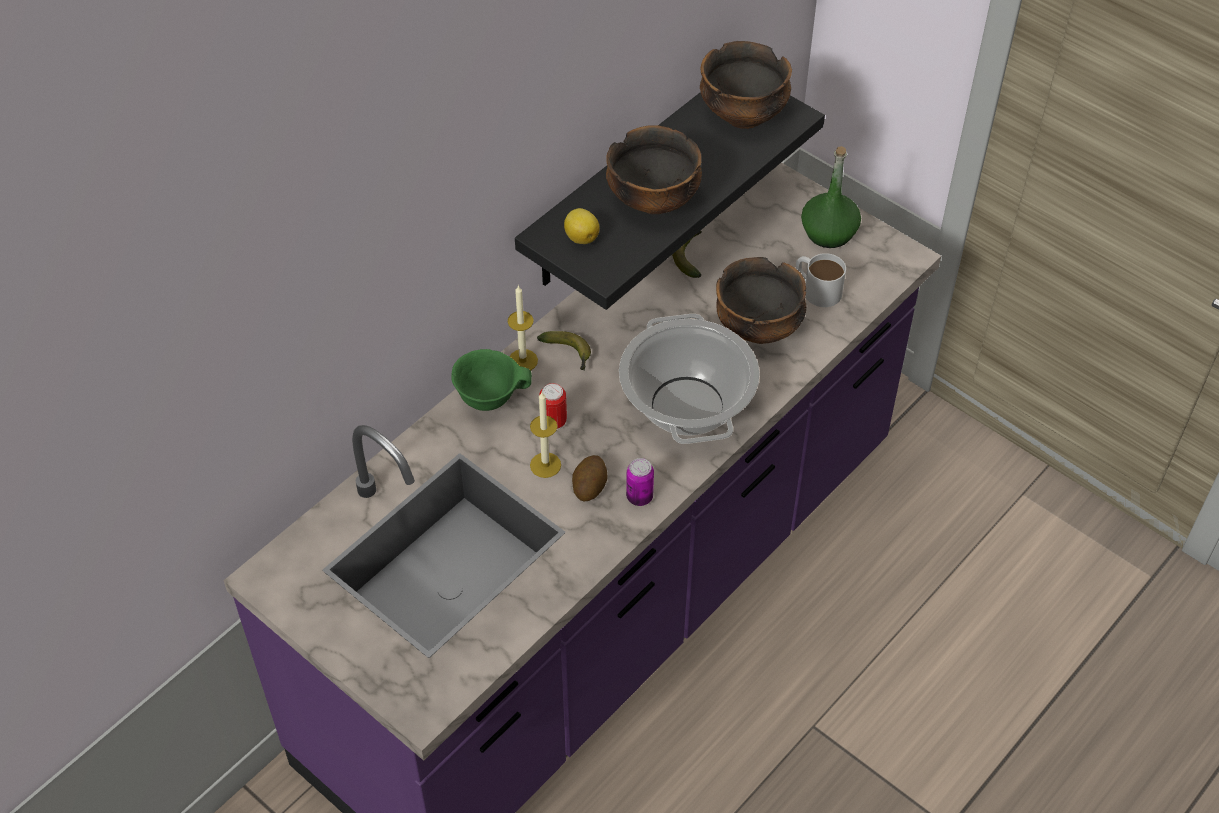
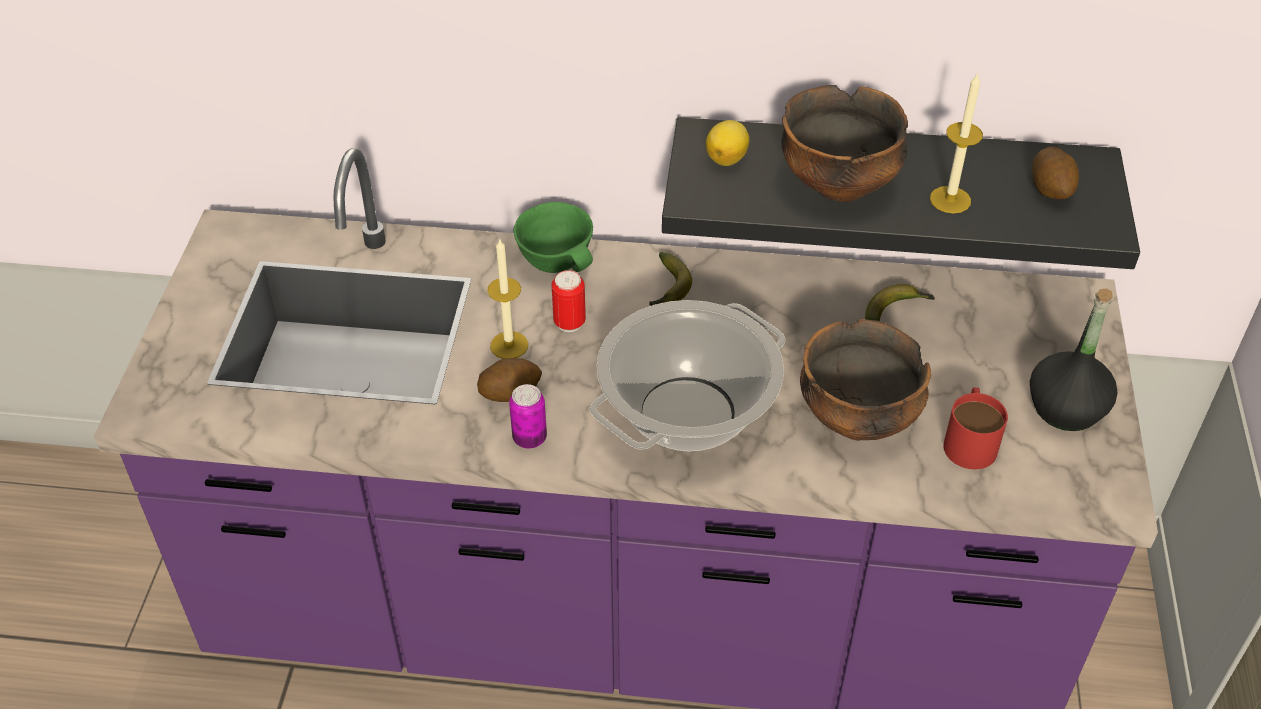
camera: 55 degrees right, 5 degrees down
(523, 360) = (626, 262): candle -> candle (950, 200)
(744, 114) = (1051, 189): bowl -> potato
(816, 288) = (970, 439): white mug -> red mug
(829, 233) = (1066, 408): green bottle -> black bottle

